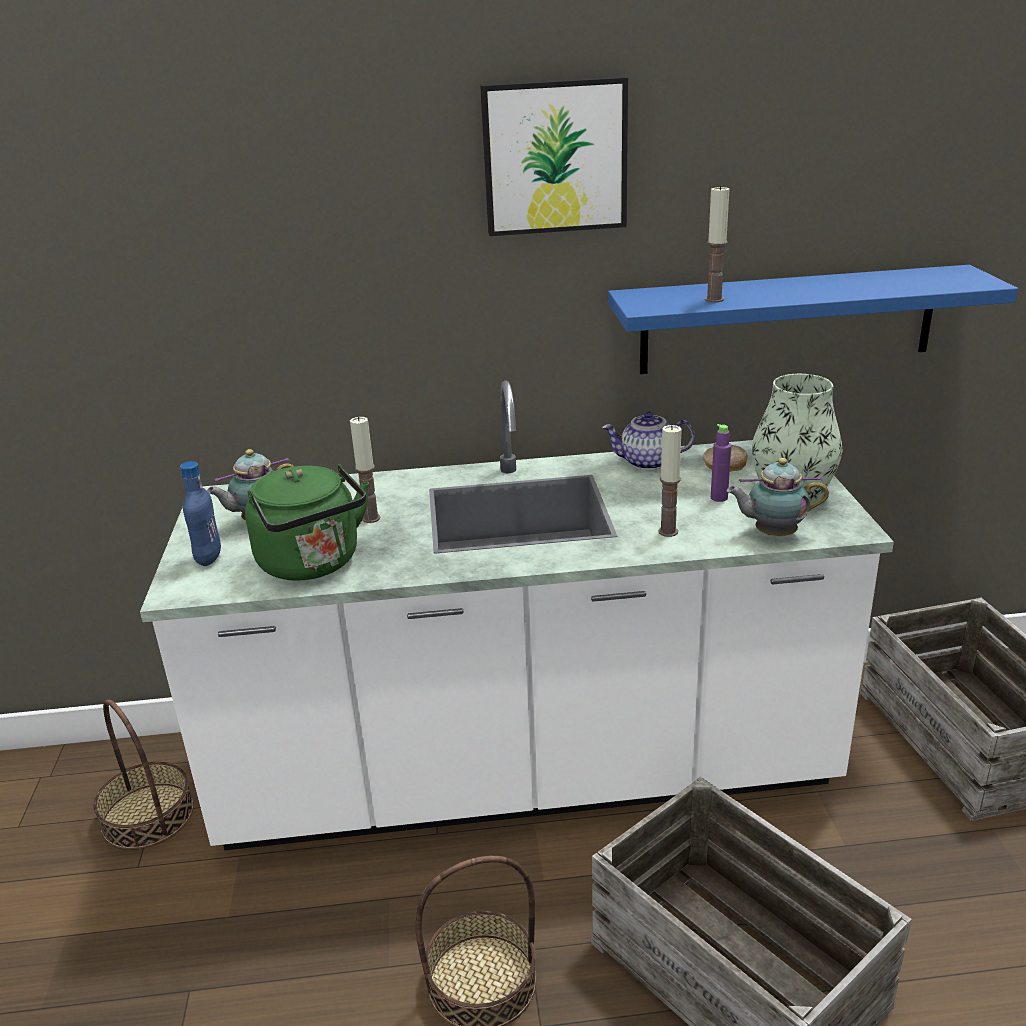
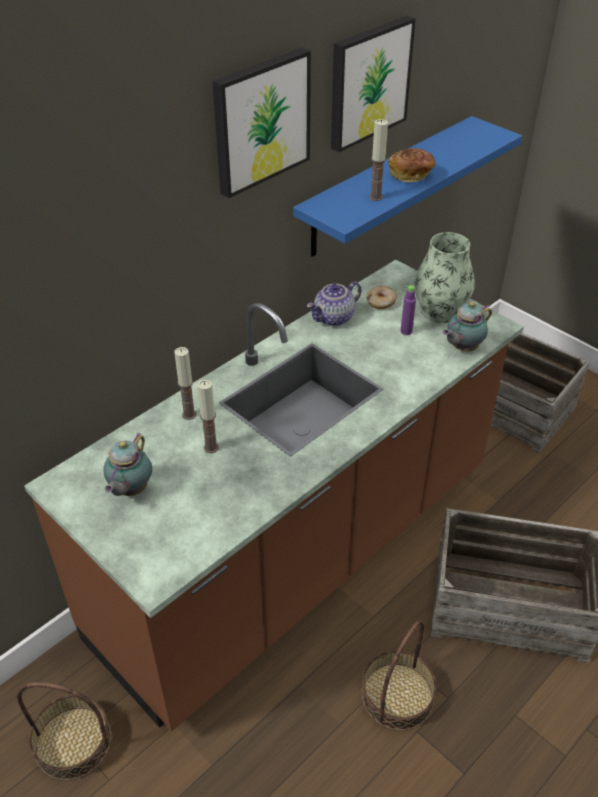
camera: 40 degrees left, 15 degrees up
(208, 558) = (137, 541): blue bottle -> none
(313, 564) = (222, 506): green kettle -> none
(525, 771) = (299, 554): white counter -> brown counter
(668, 532) = (407, 372): candle -> candle (189, 414)
(746, 155) = (368, 82): none -> picture
(792, 292) = (411, 175): none -> bread

